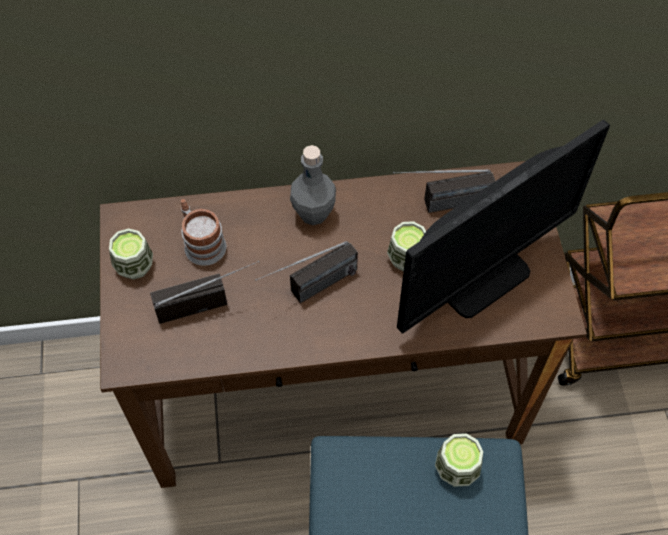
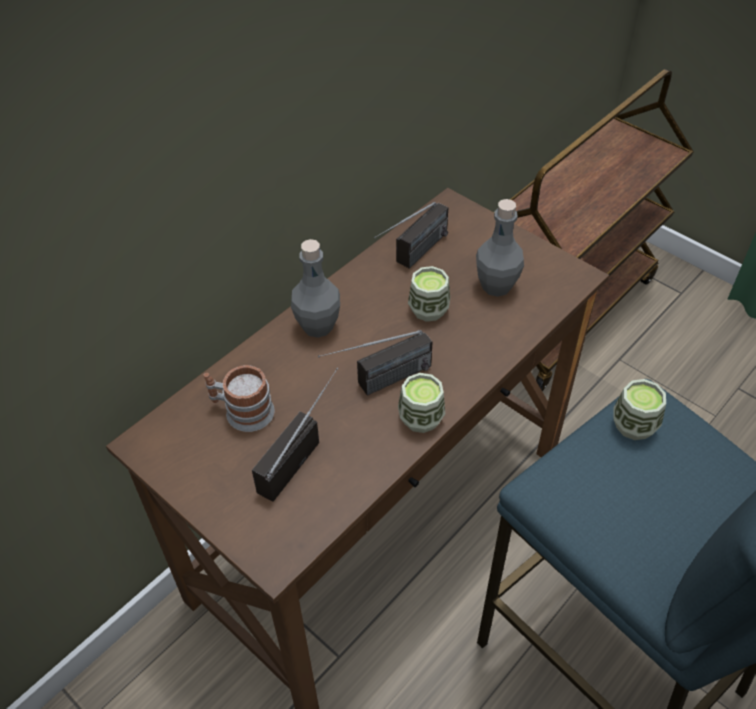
camera: 40 degrees left, 10 degrees down
(134, 265) = (196, 472): cup -> cup (421, 418)
(309, 291) = (378, 384): radio -> radio turned 45 degrees clockwise
(480, 276) = (496, 286): monitor -> grey bottle

